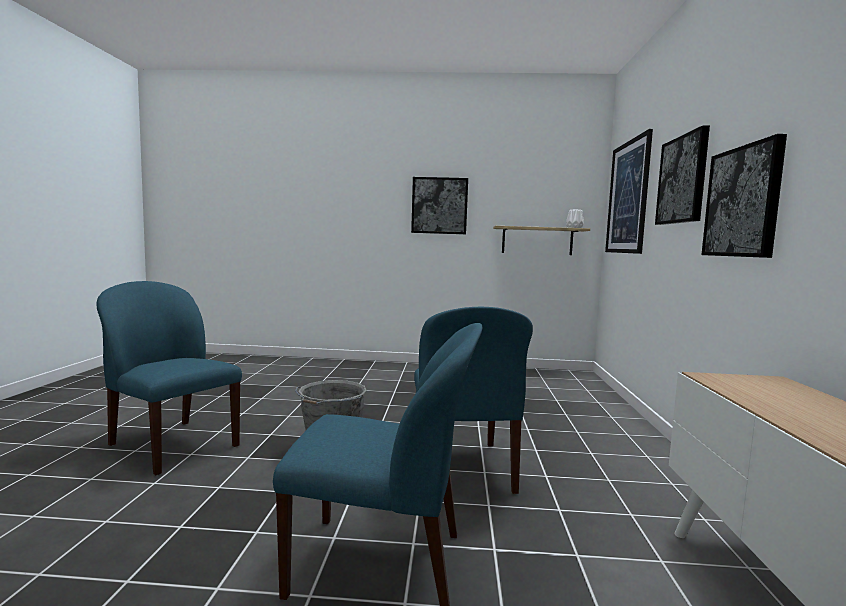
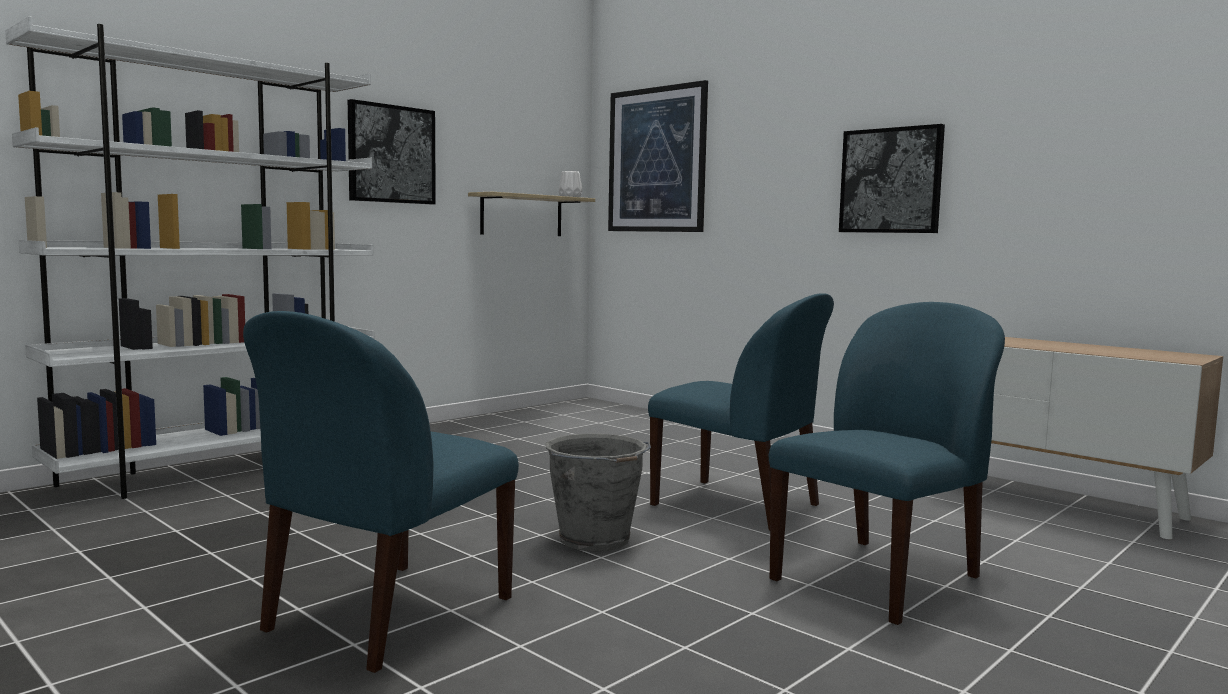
camera: 50 degrees left, 0 degrees up
(172, 445) = (386, 616): blue chair -> blue chair turned 45 degrees counterclockwise
(322, 363) = (222, 469): none -> white bookcase
(682, 180) = (783, 149): picture -> none

